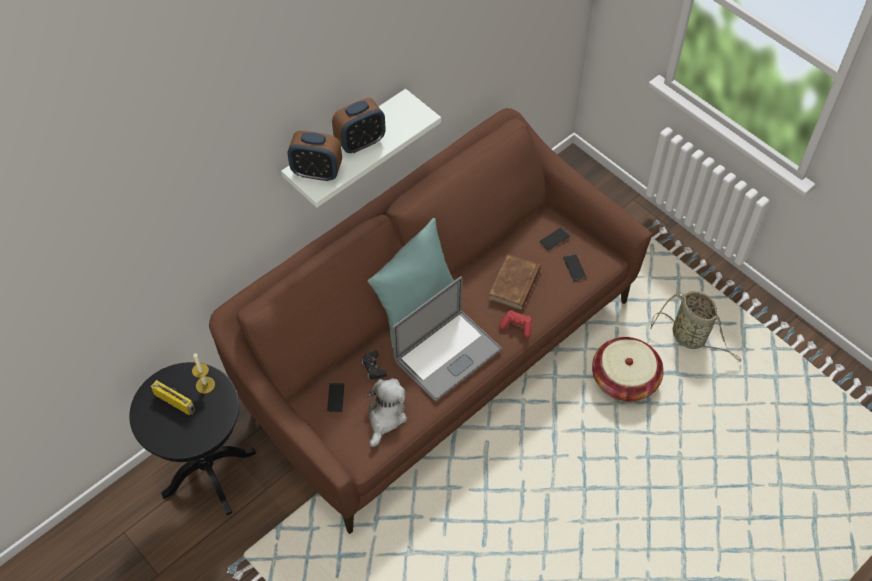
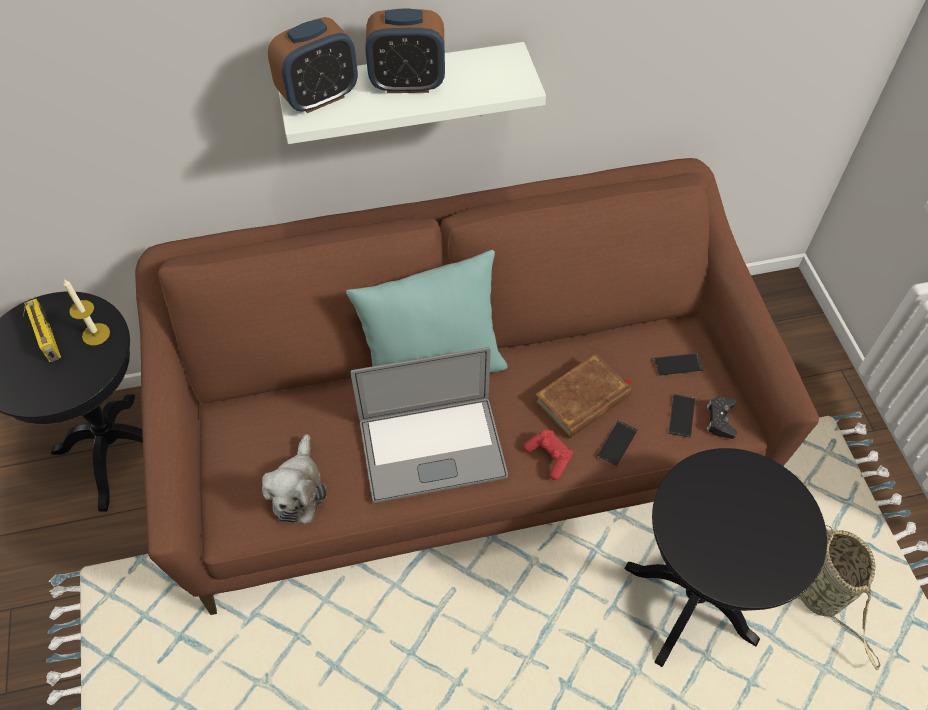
camera: 30 degrees right, 0 degrees up
(317, 172) = (319, 97): alarm clock -> alarm clock turned 75 degrees counterclockwise
(335, 397) = (258, 431): phone -> phone (617, 443)
(373, 367) = (329, 417): black game controller -> black game controller (720, 420)
(385, 417) = (298, 490): plush toy -> plush toy turned 135 degrees clockwise
(624, 379) = (690, 604): basket -> black side table

